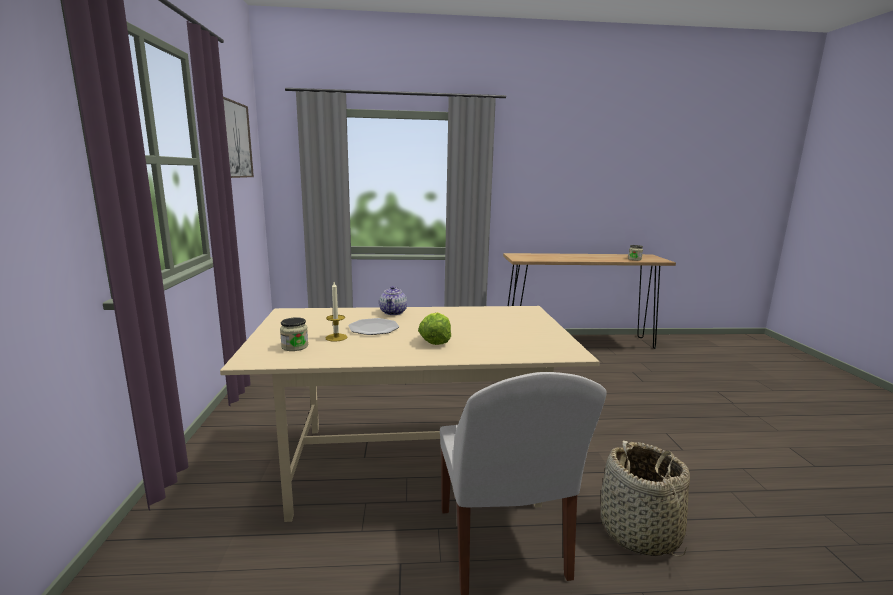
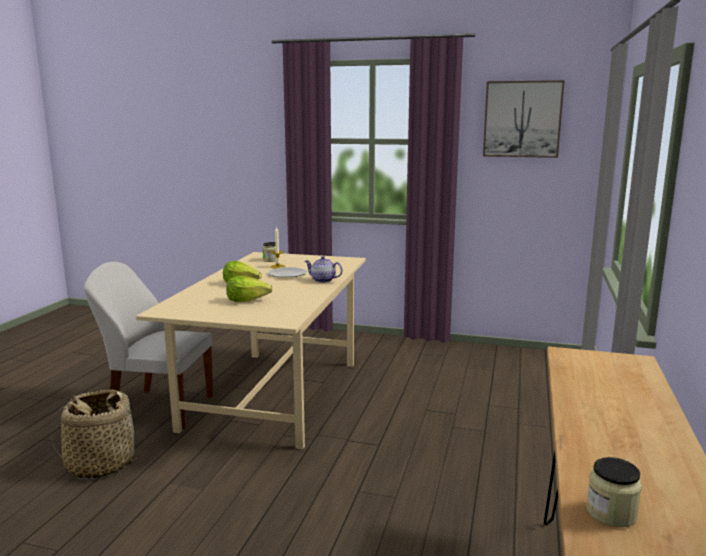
camera: 110 degrees right, 0 degrees up
(492, 327) = (247, 300): none -> lettuce

